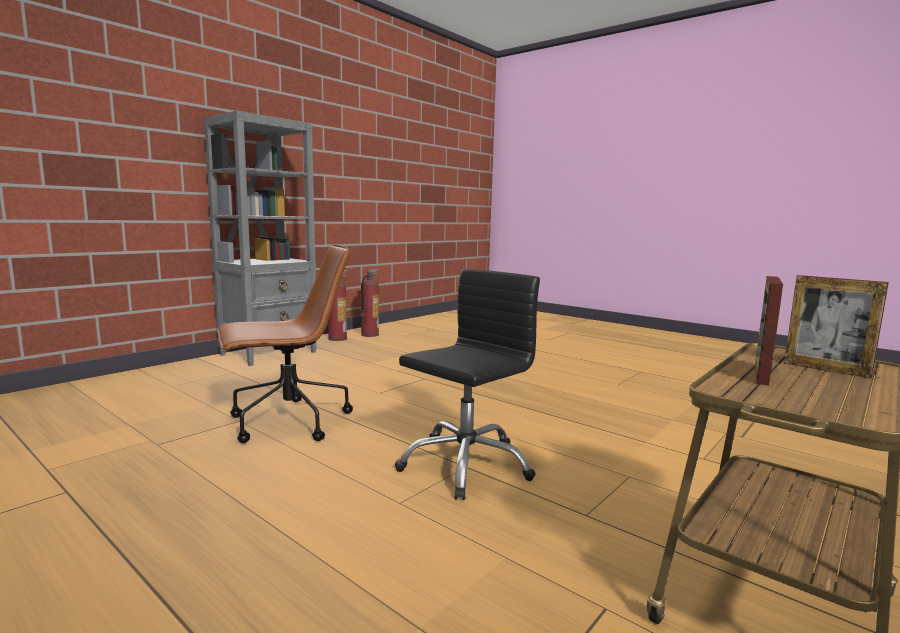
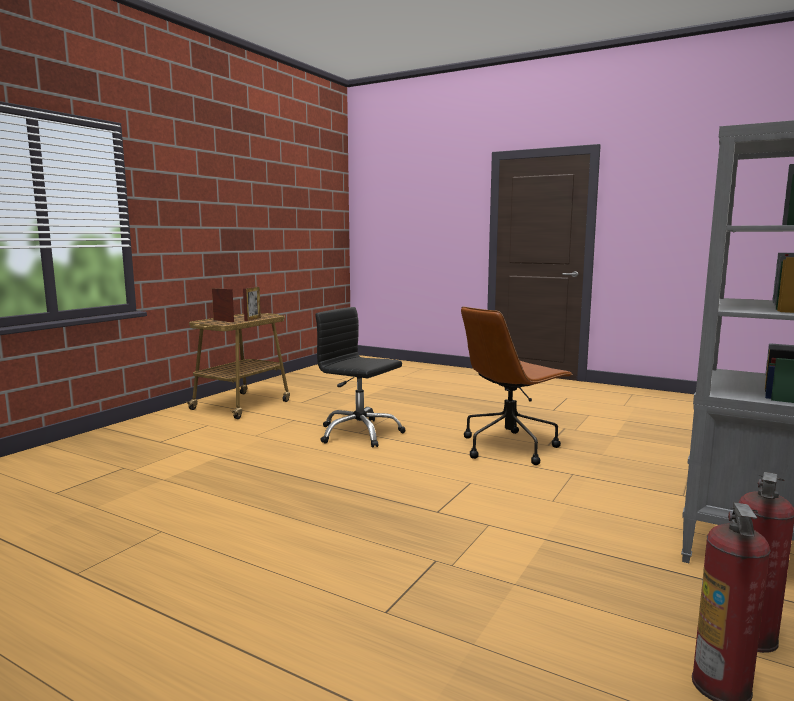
camera: 170 degrees right, 0 degrees up
(465, 464) = (359, 433): black office chair -> black office chair turned 90 degrees clockwise

